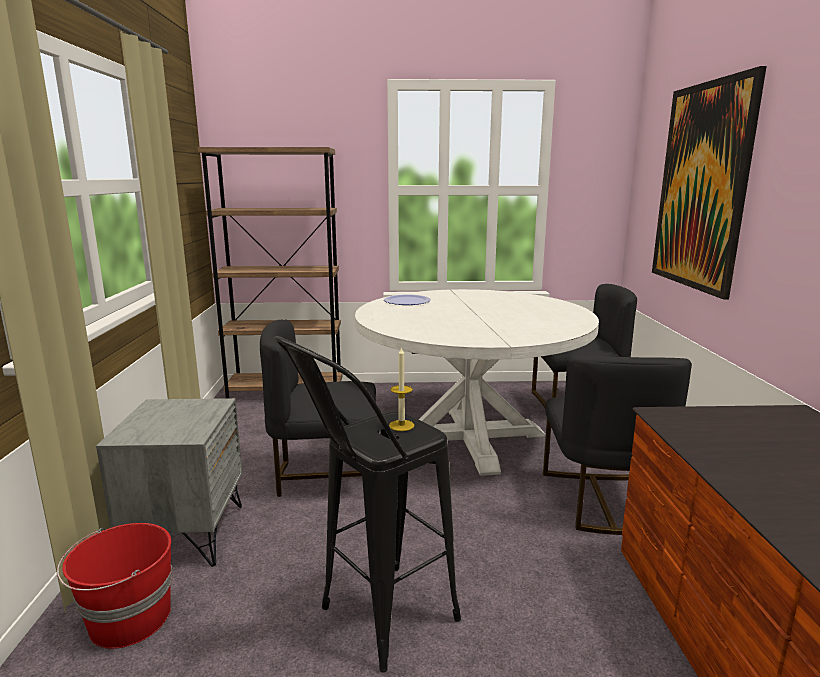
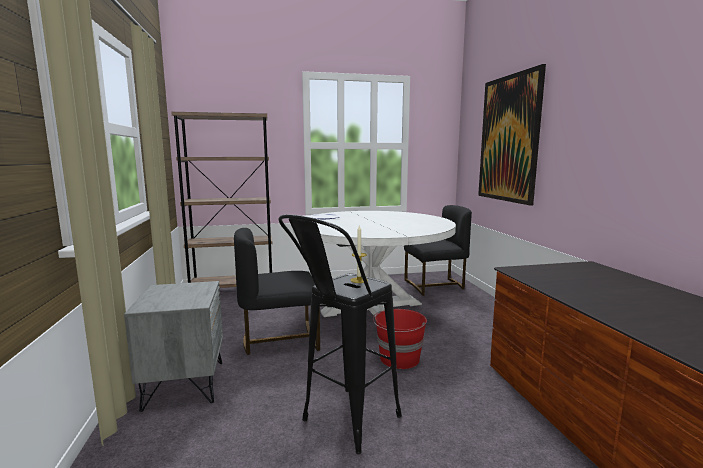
camera: 10 degrees left, 5 degrees down
(128, 620) = (155, 445): red bucket -> red bucket (399, 359)
(600, 502) = (468, 339): black chair -> none

